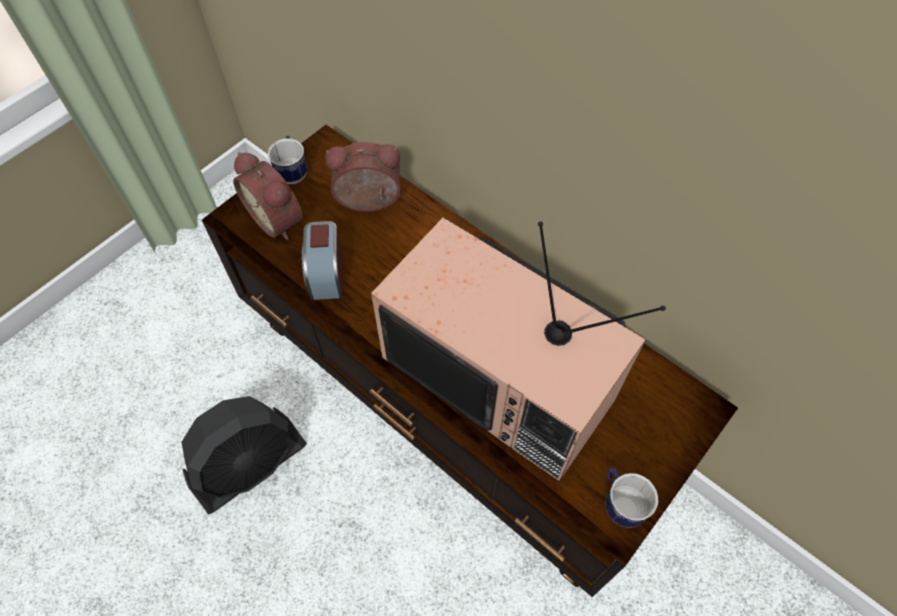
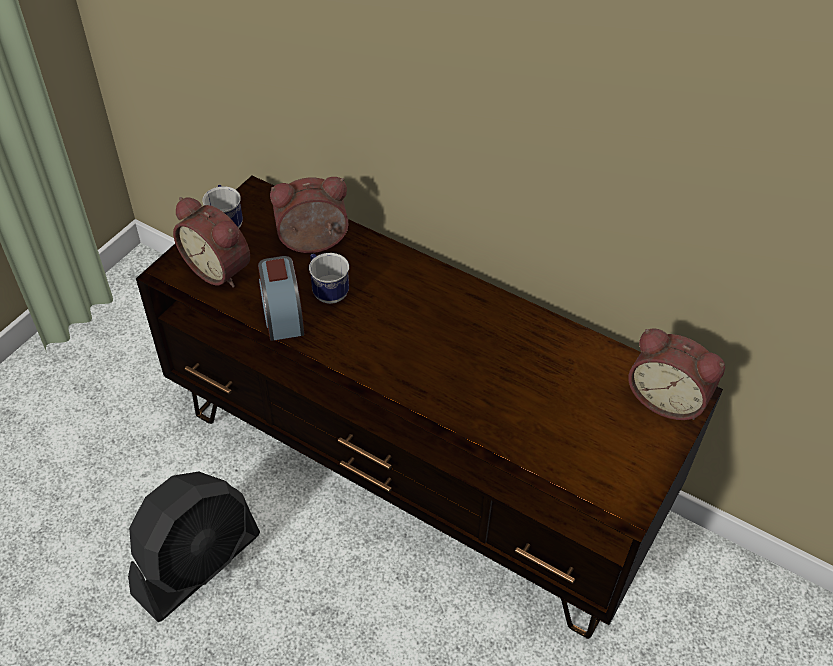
camera: 10 degrees left, 10 degrees down
(502, 377) = (485, 389): television -> none
(620, 503) = (624, 487): mug -> mug (327, 291)
(680, 410) = (667, 398): none -> alarm clock

